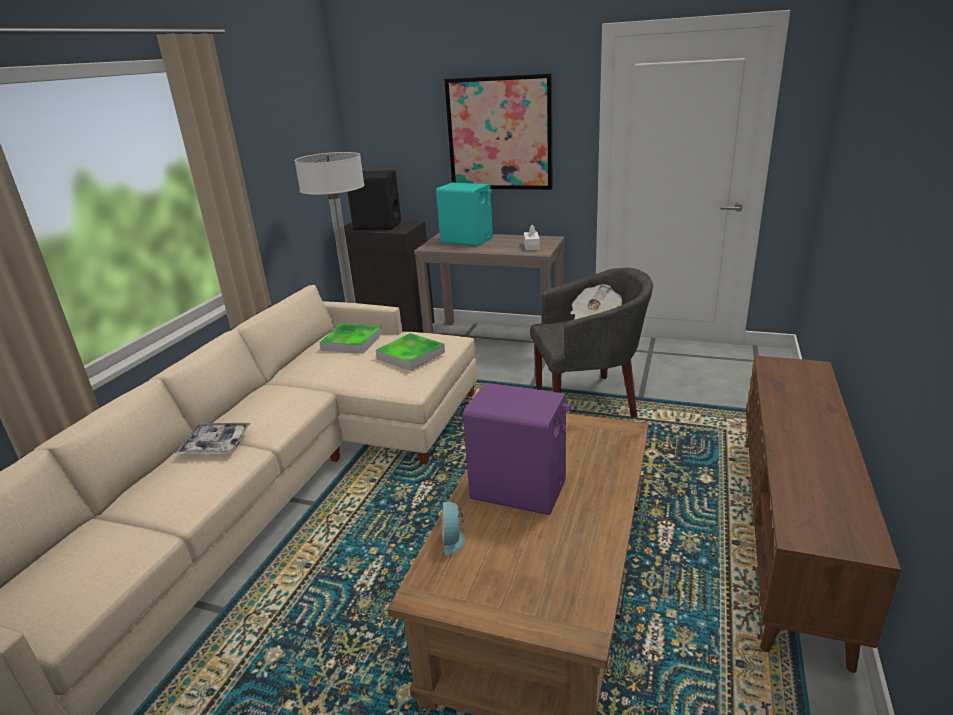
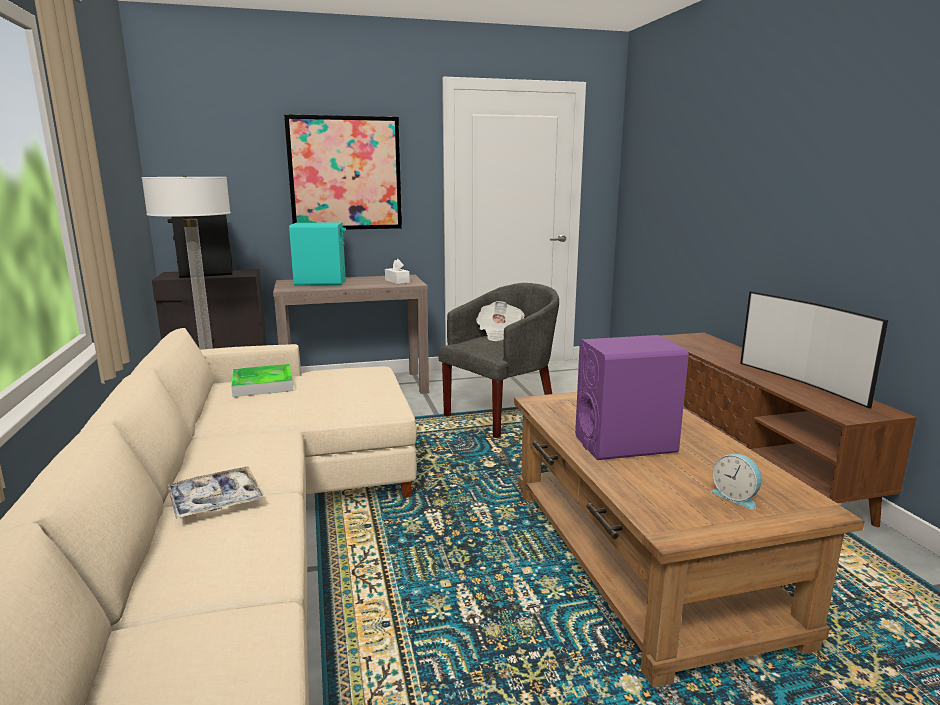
camera: 35 degrees left, 10 degrees down
(411, 355) = (353, 383): tray -> none
(453, 539) = (632, 490): alarm clock -> alarm clock (736, 497)
(829, 472) = (803, 382): none -> television

